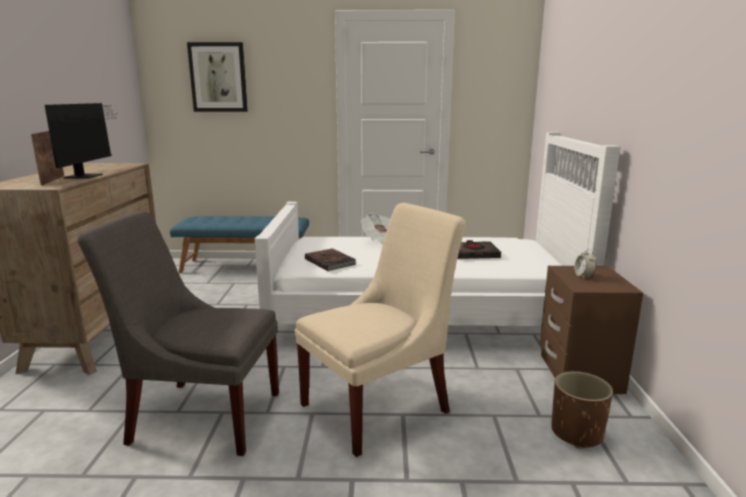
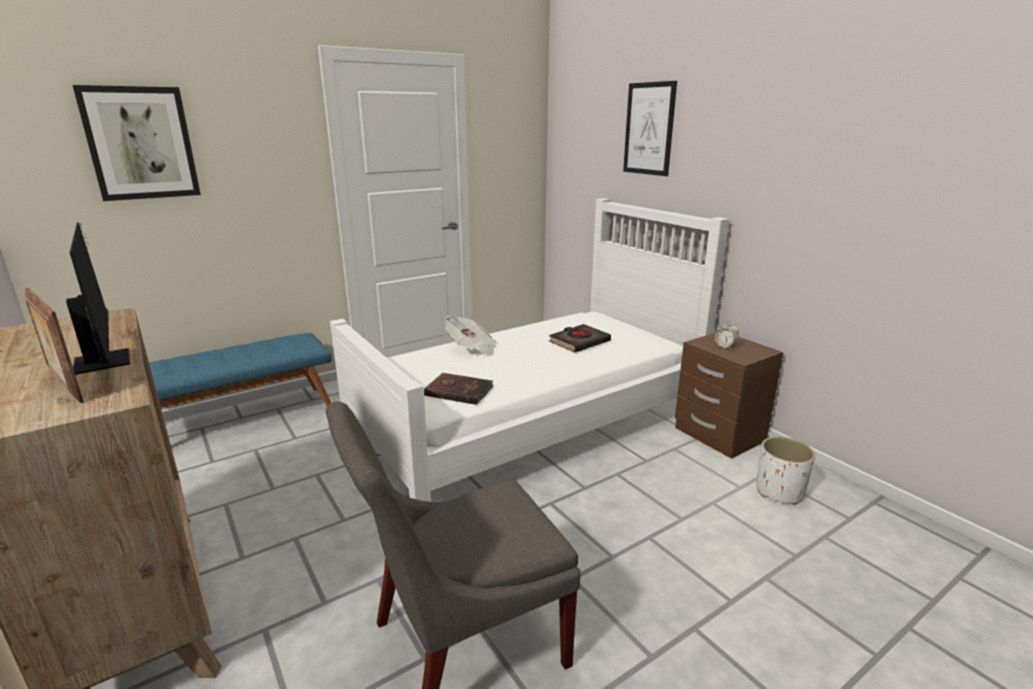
camera: 35 degrees left, 5 degrees up
(380, 405) = (620, 537): beige chair -> none
(576, 433) = (779, 492): brown planter -> white planter
(586, 62) = (649, 129): none -> picture

